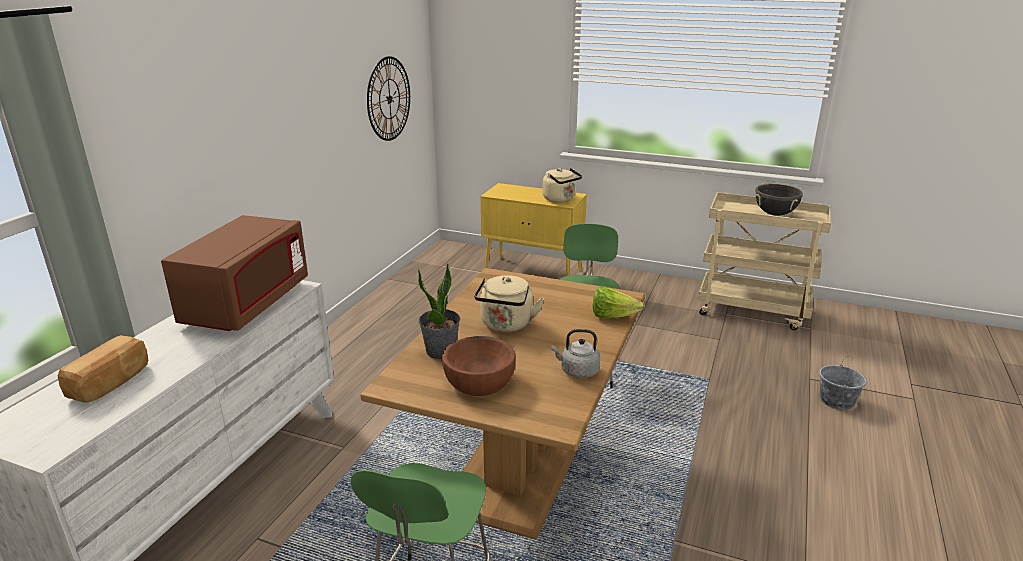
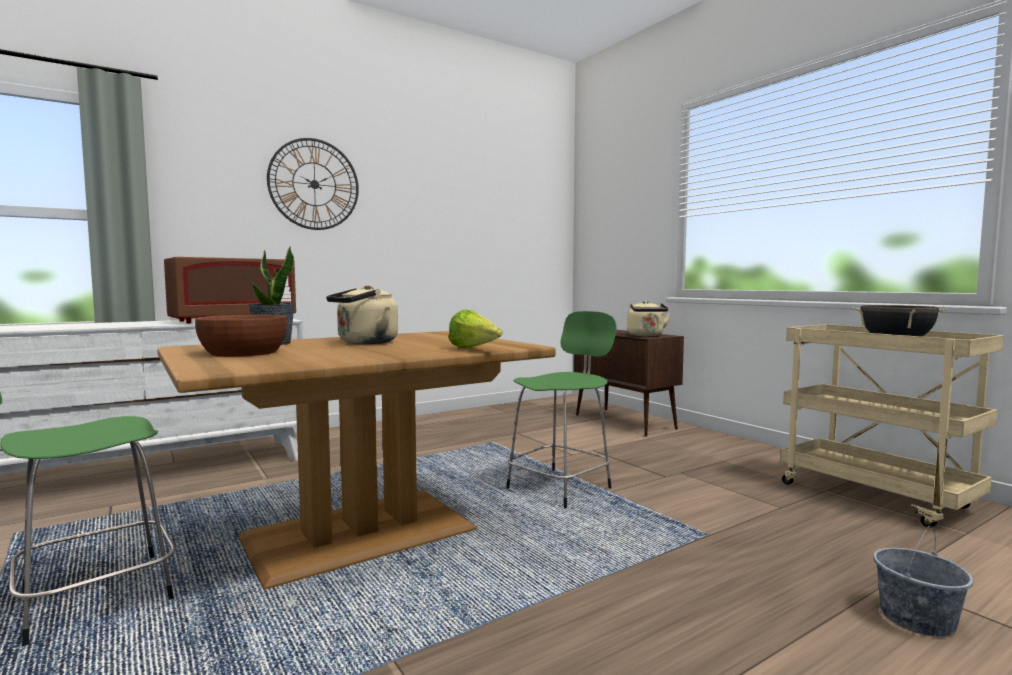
camera: 35 degrees right, 20 degrees down
(111, 383) = (67, 326): bread -> none
(389, 99) = (509, 239): wall clock -> wall clock (314, 184)
(533, 272) = (625, 422): yellow cabinet -> brown cabinet
(577, 371) = (333, 359): grey kettle -> none

